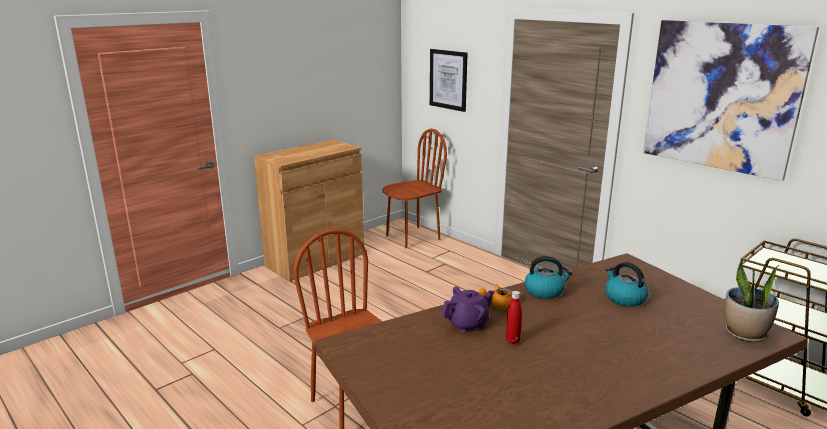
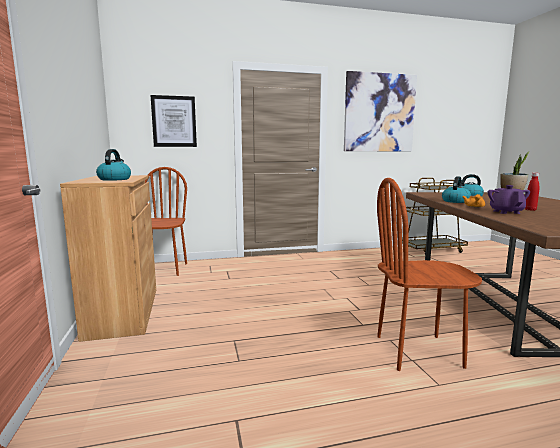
camera: 60 degrees left, 10 degrees down
(297, 155) = (114, 179): none -> kettle

